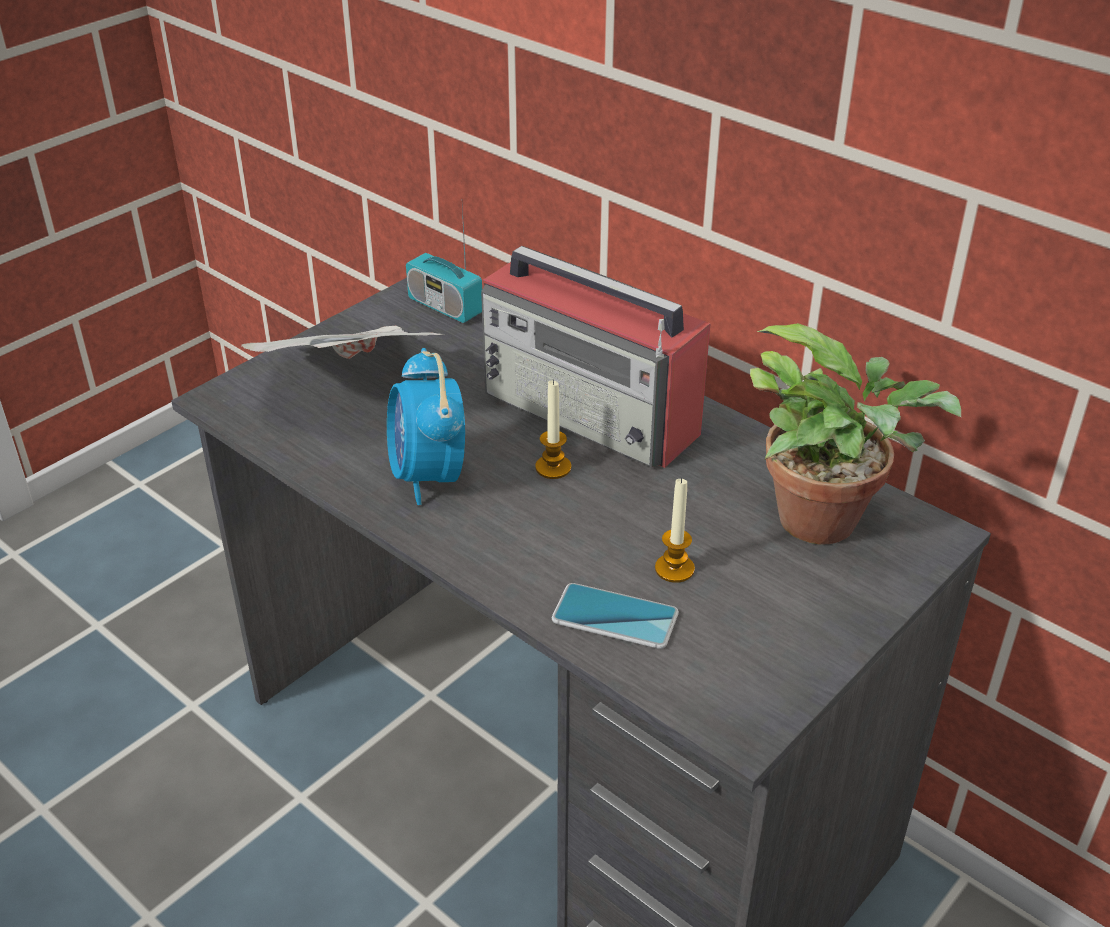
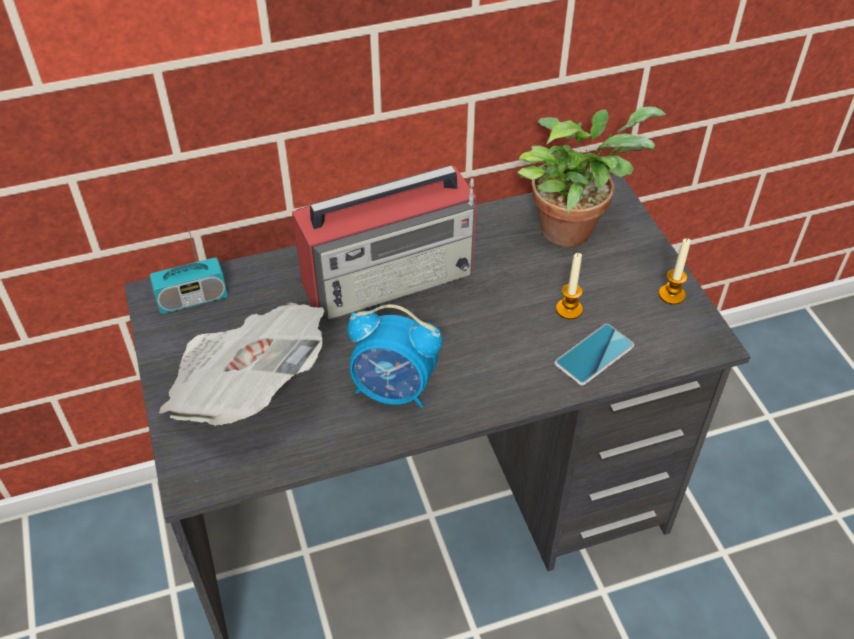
camera: 60 degrees left, 10 degrees up
(553, 468) = (433, 321): candle -> candle (671, 295)

